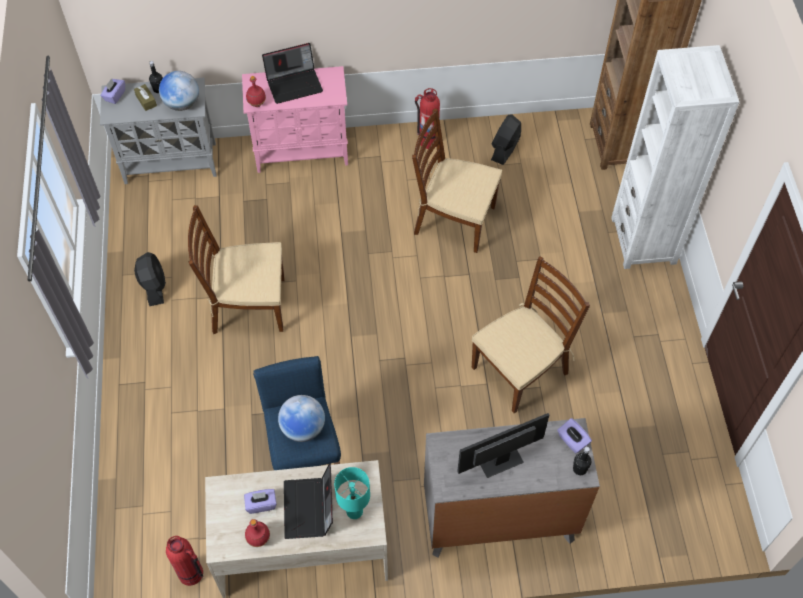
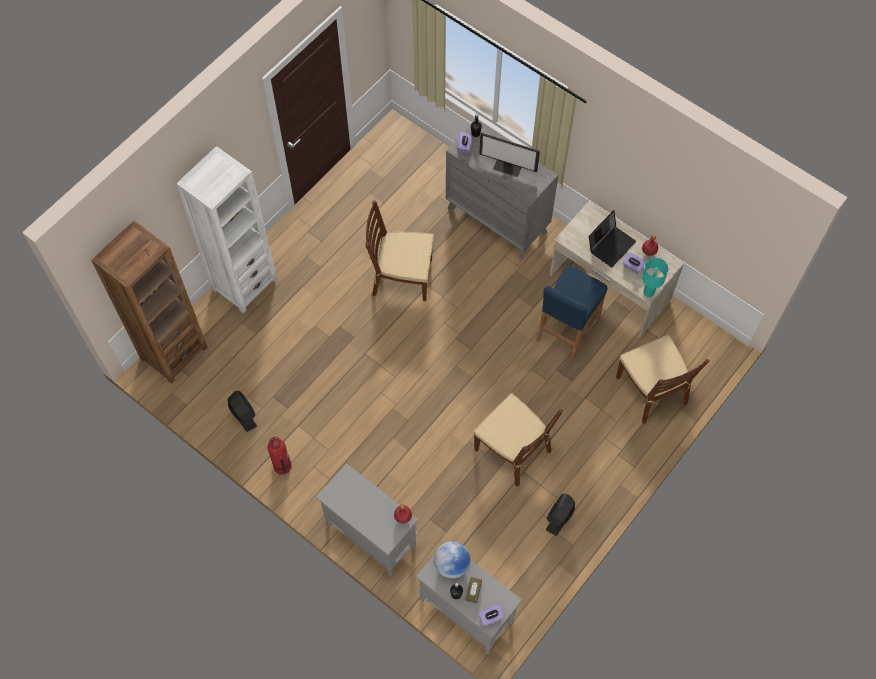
camera: 135 degrees left, 5 degrees up
(191, 574) = (677, 324): fire extinguisher -> none
(294, 83) = (362, 511): laptop -> none
(302, 152) = (370, 535): pink cabinet -> grey cabinet
(303, 428) = (575, 290): globe -> none
(354, 511) = (590, 226): turquoise table lamp -> turquoise table lamp (649, 292)
(453, 220) = (333, 395): brown chair -> brown chair (652, 391)
(505, 148) = (243, 415): black fan -> black fan turned 105 degrees counterclockwise

